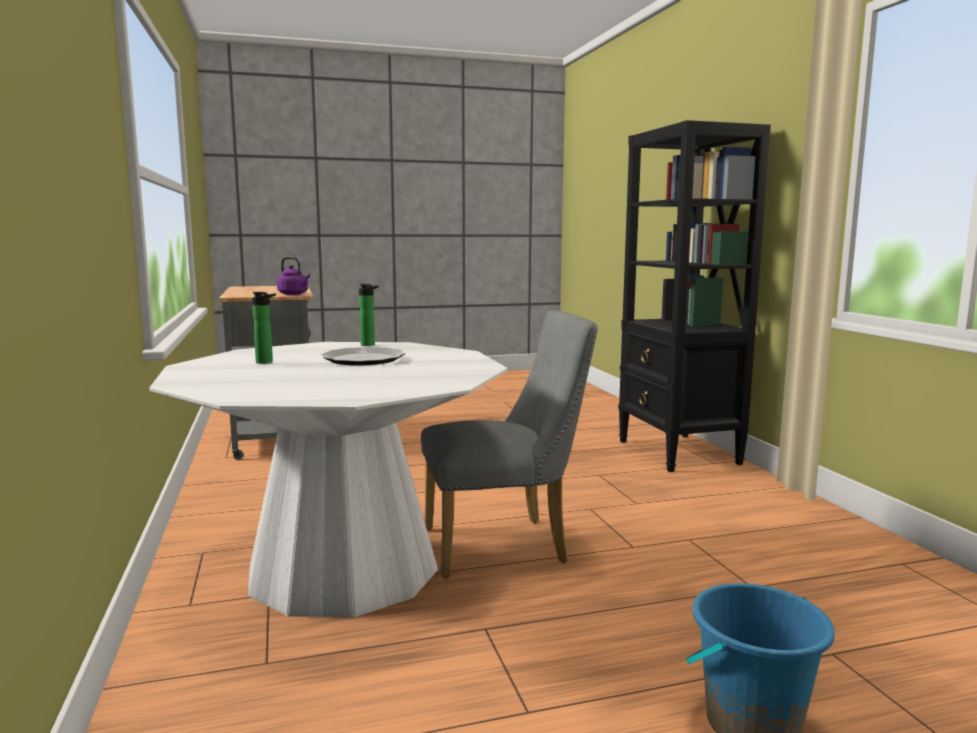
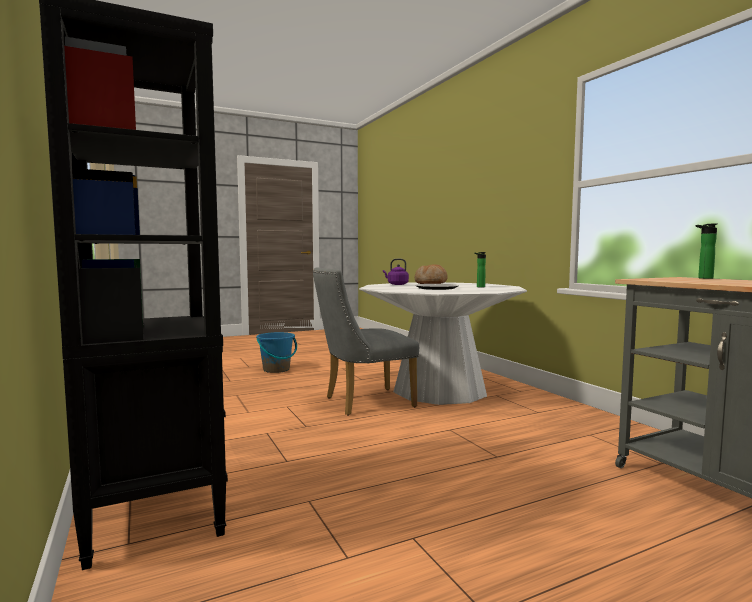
camera: 170 degrees right, 5 degrees down
(292, 391) = (431, 283): none -> bread
(294, 294) = (650, 279): purple kettle -> purple kettle (396, 284)
(369, 345) = (457, 292): bottle -> bottle (703, 278)

